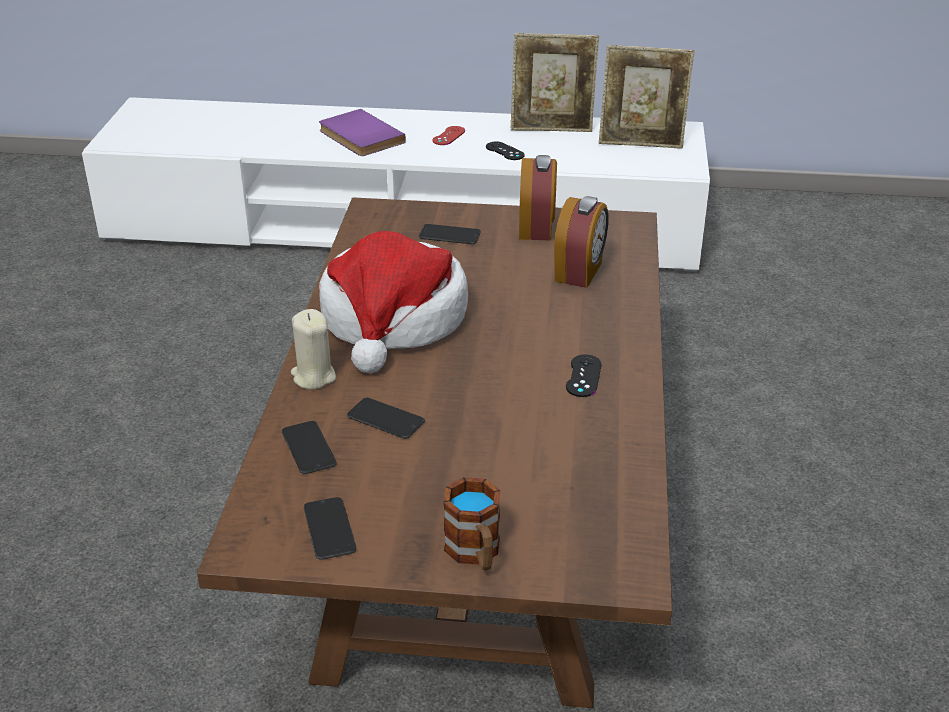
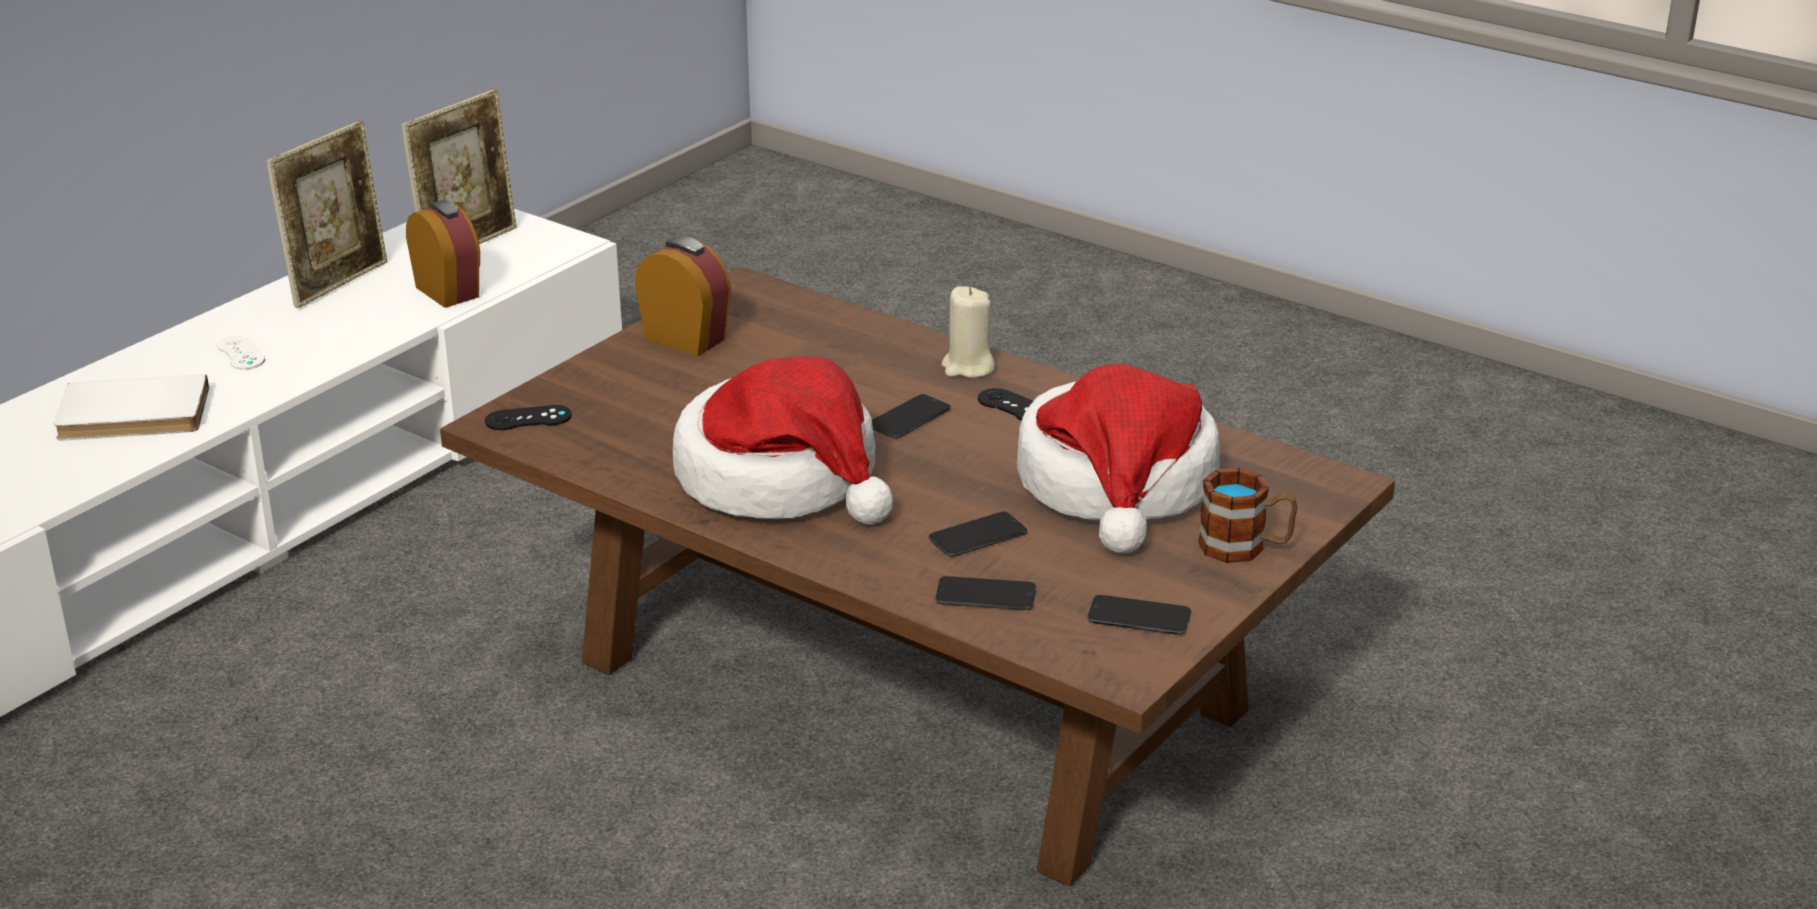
camera: 60 degrees left, 5 degrees down
(313, 377) = (846, 558): beige candle -> beige candle (968, 367)
(359, 137) = (133, 416): purple book -> white book
(448, 136) = (240, 353): red game controller -> white game controller
(449, 235) = (632, 393): phone -> phone (909, 418)
(505, 151) = (347, 331): black game controller -> black game controller (528, 418)
(513, 459) = (1117, 486): none -> hat
(580, 272) = (815, 346): alarm clock -> alarm clock (449, 291)

